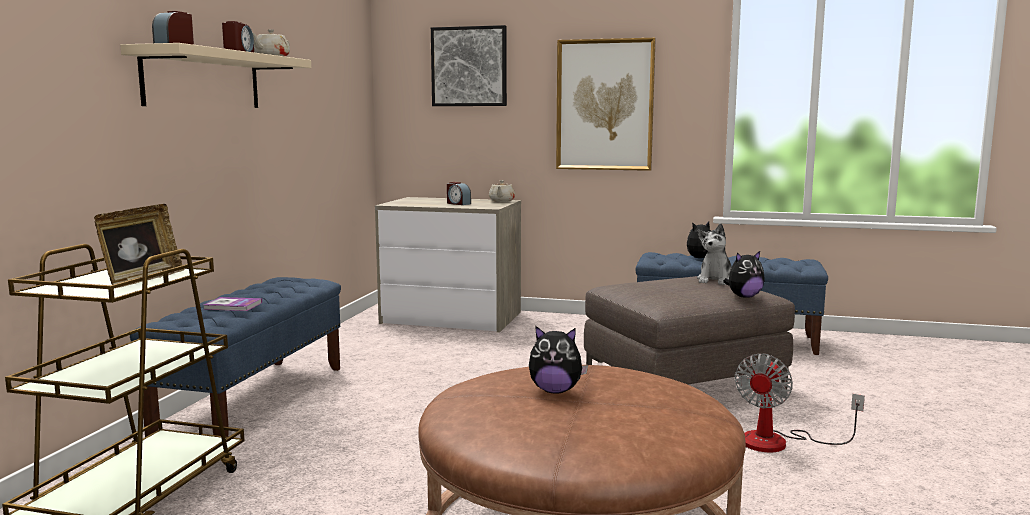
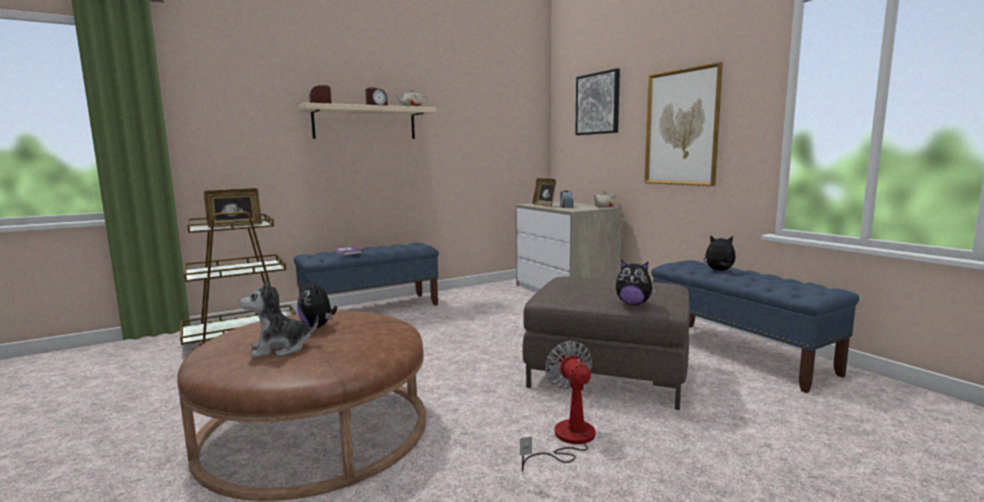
camera: 45 degrees right, 0 degrees up
(424, 204) = (544, 205): none -> picture frame
(715, 280) = (658, 288): plush toy -> plush toy (280, 349)
(779, 442) = (566, 440): fan -> fan turned 90 degrees clockwise

